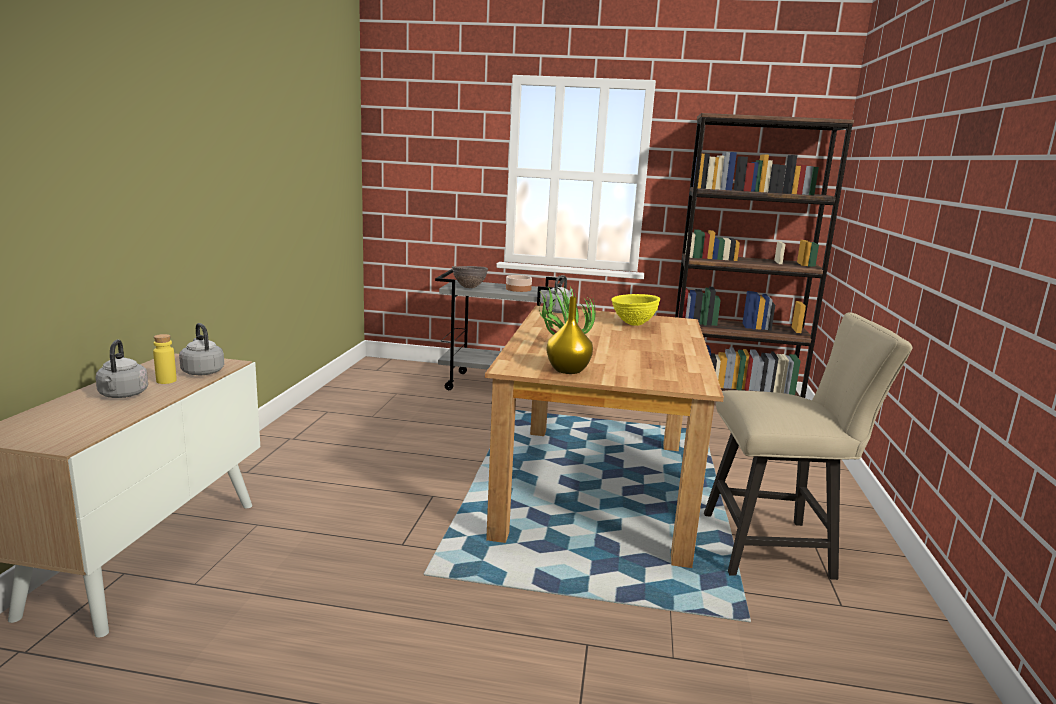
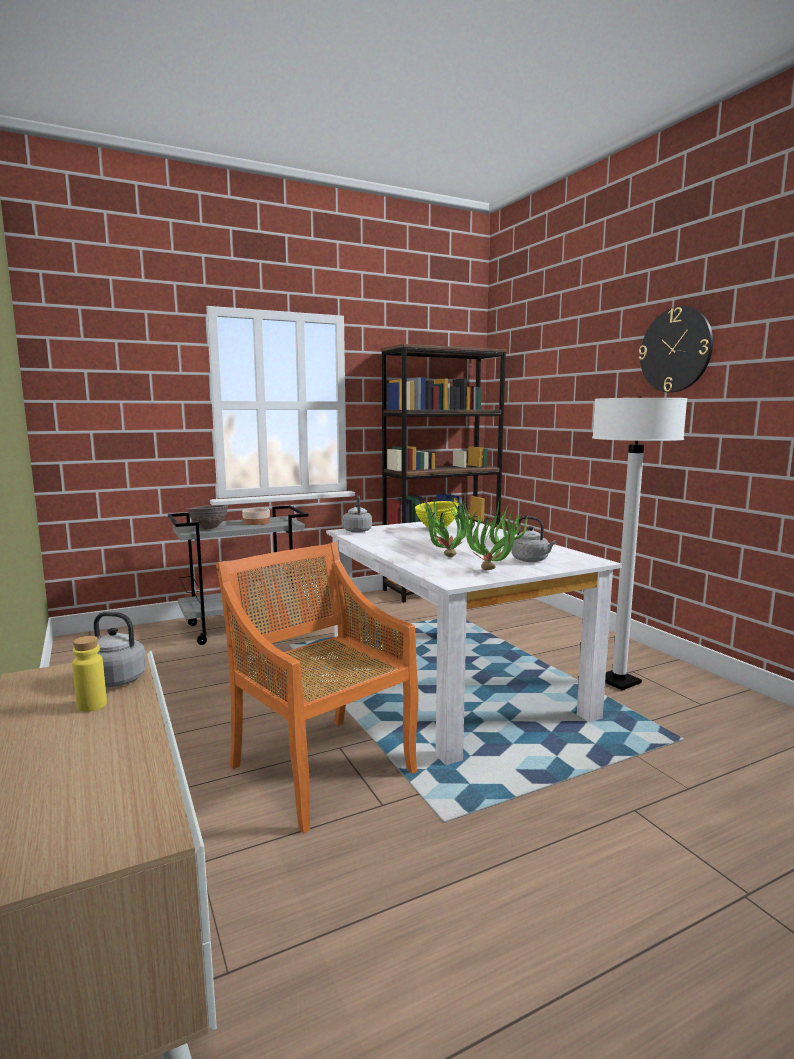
camera: 35 degrees left, 5 degrees down
(123, 395) = (73, 743): grey kettle -> grey kettle (531, 560)
(400, 503) = (321, 768): none -> orange chair
(567, 370) = (494, 572): yellow vase -> potted plant
(598, 487) = (455, 685): brown dining table -> white dining table
(777, 547) = (618, 681): beige chair -> white floor lamp
(977, 133) = (675, 350): none -> wall clock

